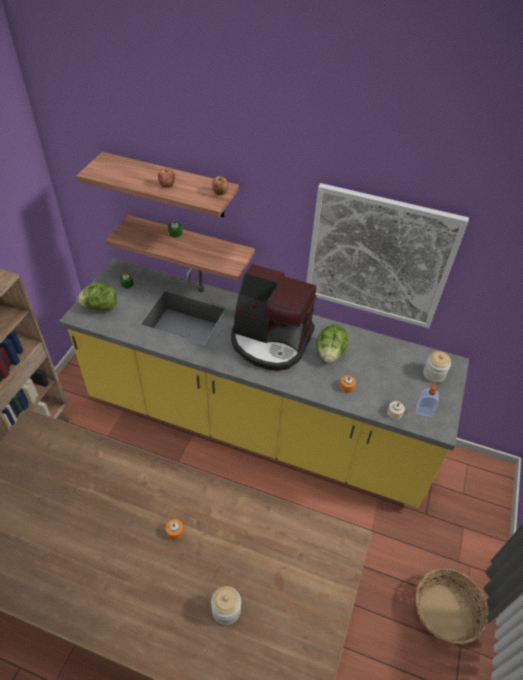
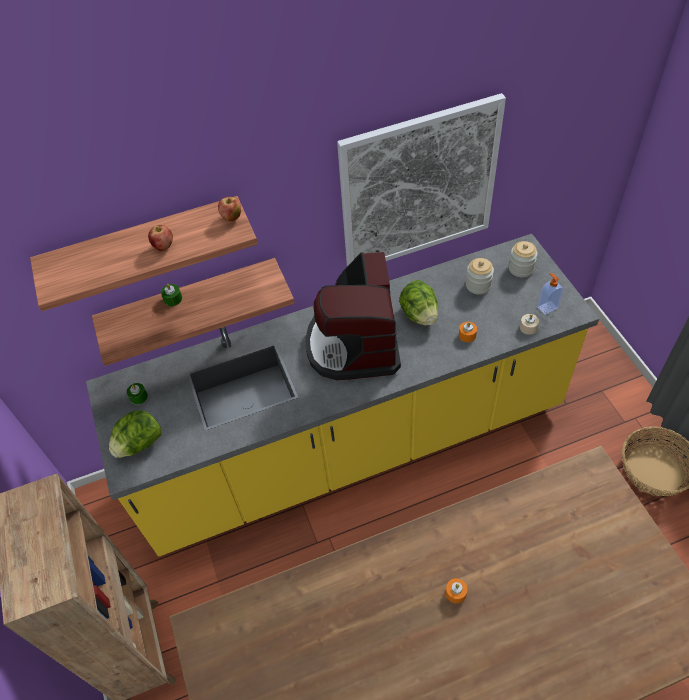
camera: 35 degrees left, 5 degrees up
(226, 610) = (569, 614): jar -> jar (478, 285)
(270, 340) = (354, 344): coffee machine -> coffee machine turned 105 degrees clockwise

